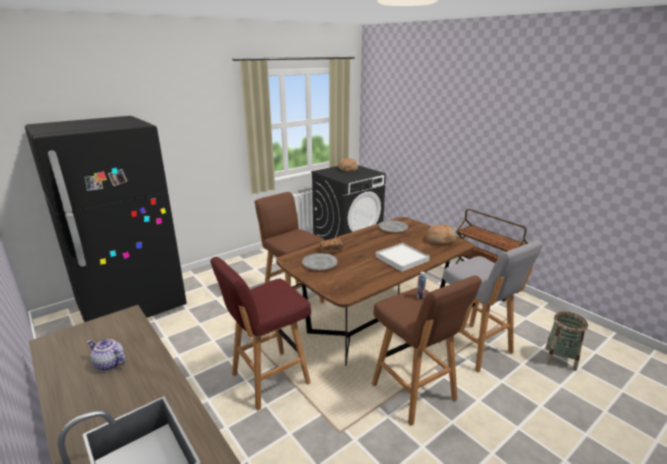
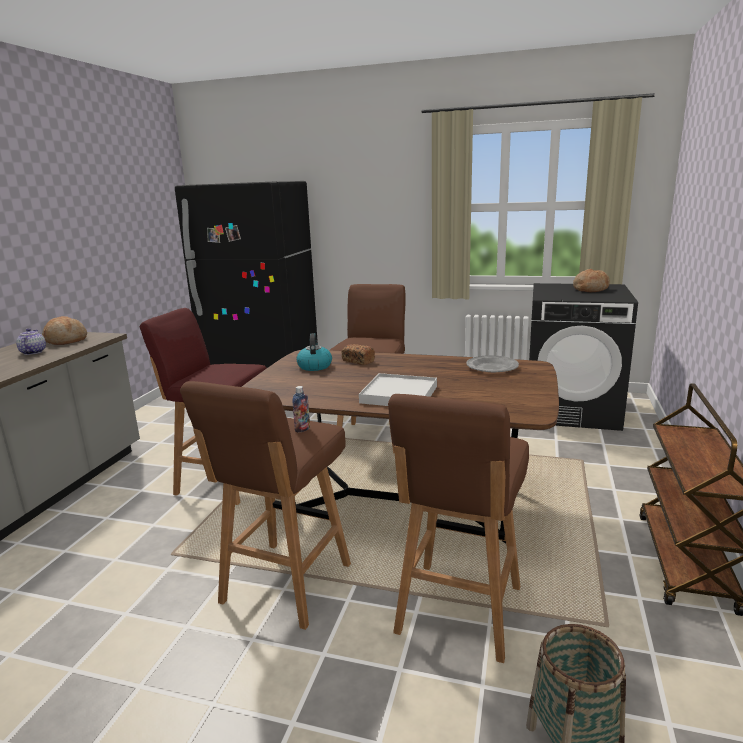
camera: 55 degrees right, 5 degrees down
(319, 264) = (314, 366): grey plate -> kettle
(440, 240) = (512, 400): bread -> bread (66, 340)
(475, 348) = (458, 612): grey stool -> brown stool

